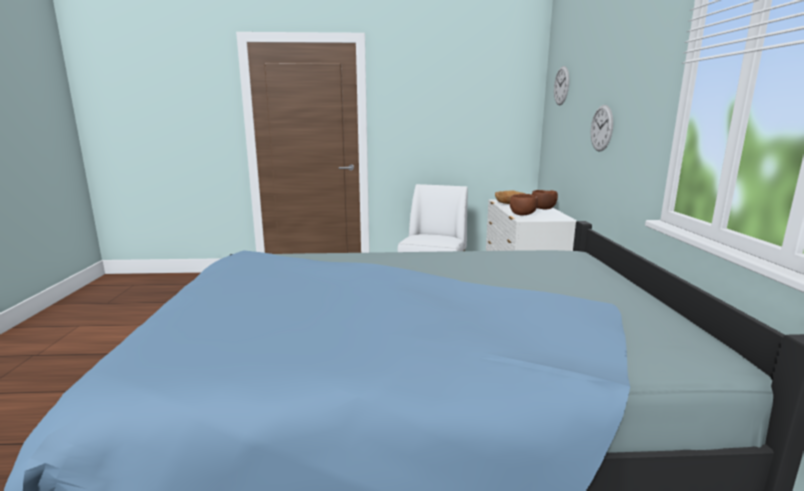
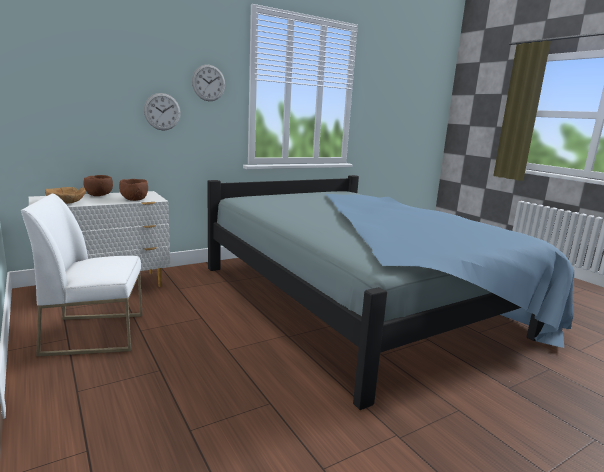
camera: 120 degrees left, 0 degrees up
(561, 85) = (50, 61): wall clock -> wall clock (208, 83)

